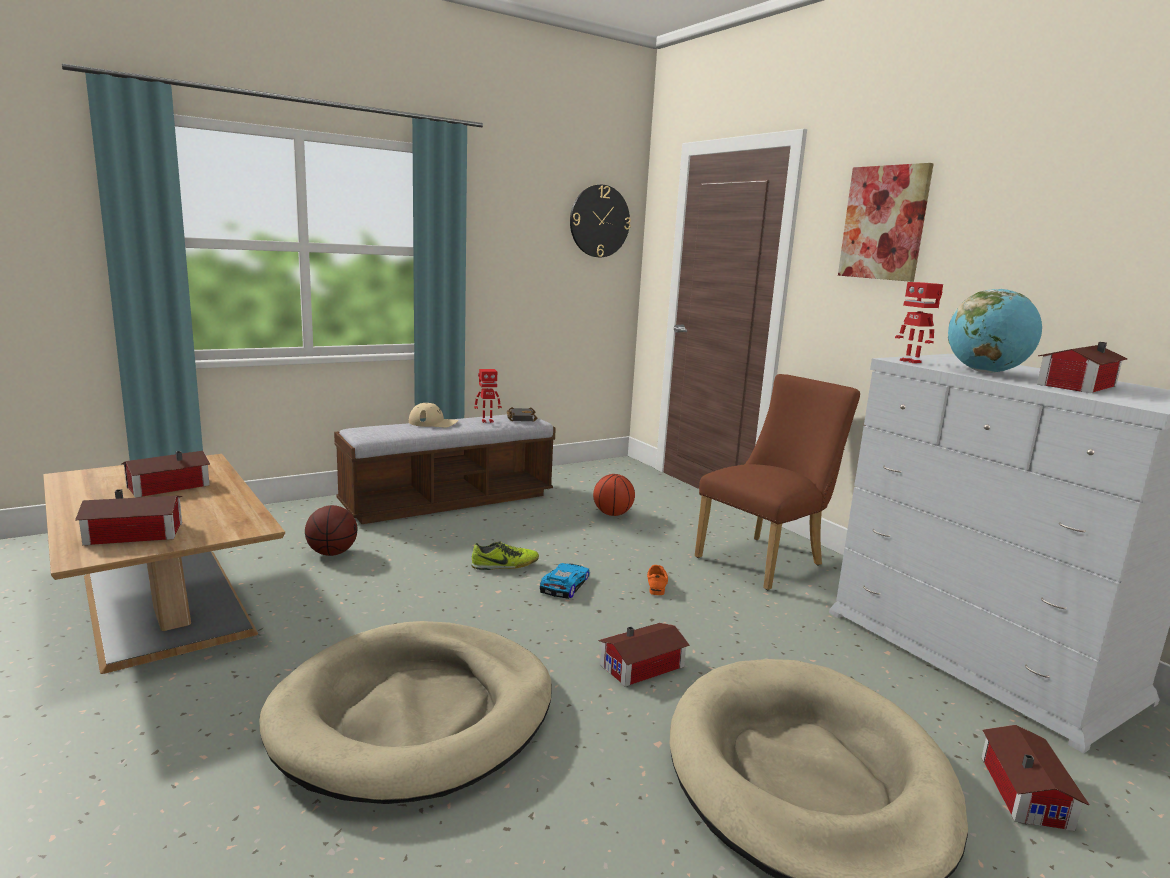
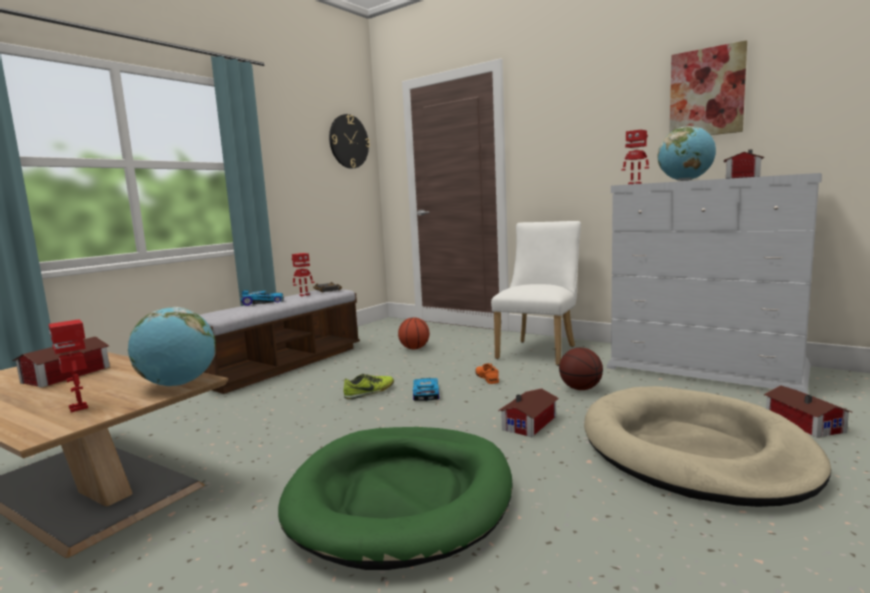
camera: 20 degrees left, 5 degrees down
(136, 534) = (80, 407): toy house -> toy robot
(236, 528) = (178, 384): none -> globe
(332, 553) = (217, 417): basketball -> basketball (580, 389)
(415, 714) = (401, 497): beige dog bed -> green dog bed
(433, 423) = (262, 302): beige cap -> toy car
(766, 559) = (539, 351): brown chair -> white chair
(884, 223) = (572, 111): picture -> picture (706, 92)

